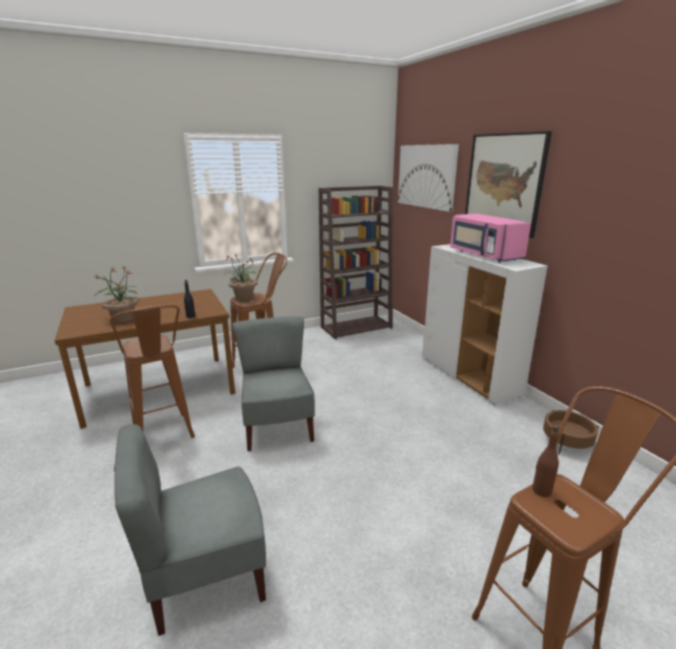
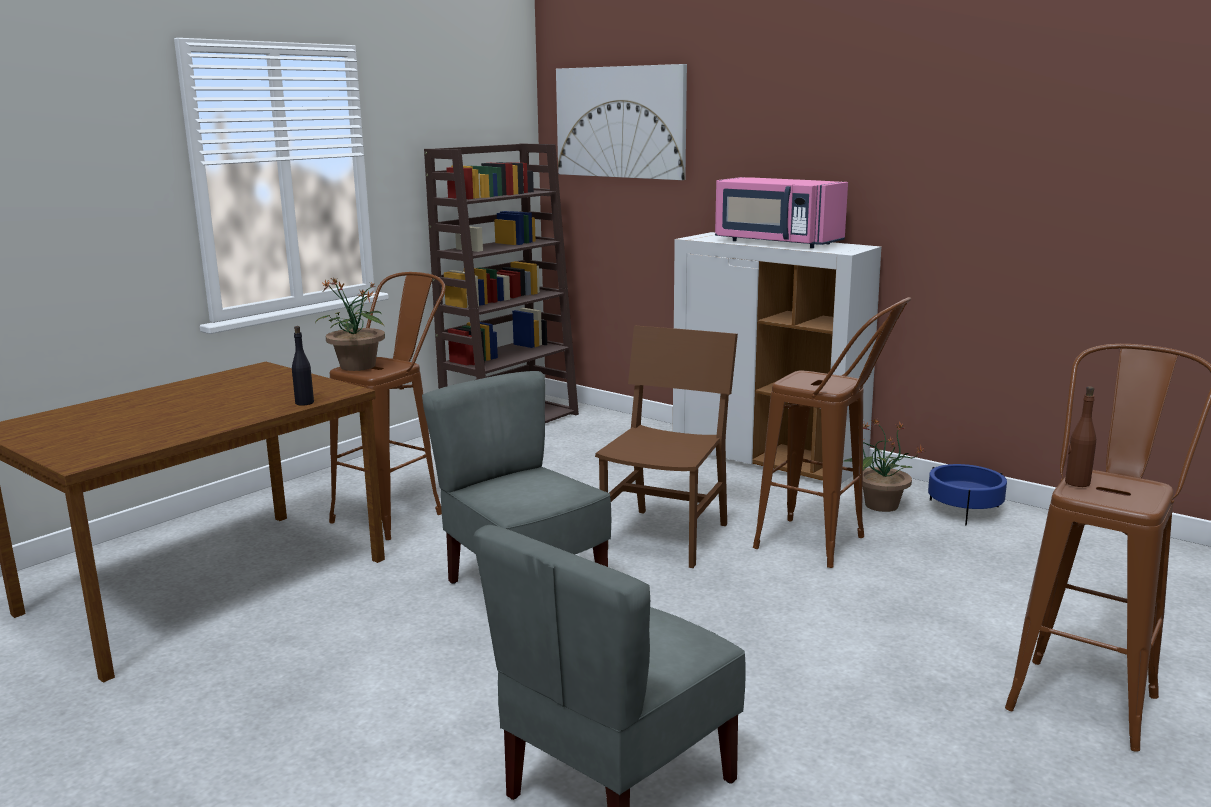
camera: 25 degrees left, 5 degrees down
(123, 319) = (160, 425): potted plant -> potted plant (880, 505)
(165, 438) = (321, 651): brown stool -> brown stool (826, 547)
(371, 415) = (666, 537): none -> brown chair
(503, 183) = (784, 125): picture -> none
(566, 442) = (964, 510): brown planter -> blue planter

